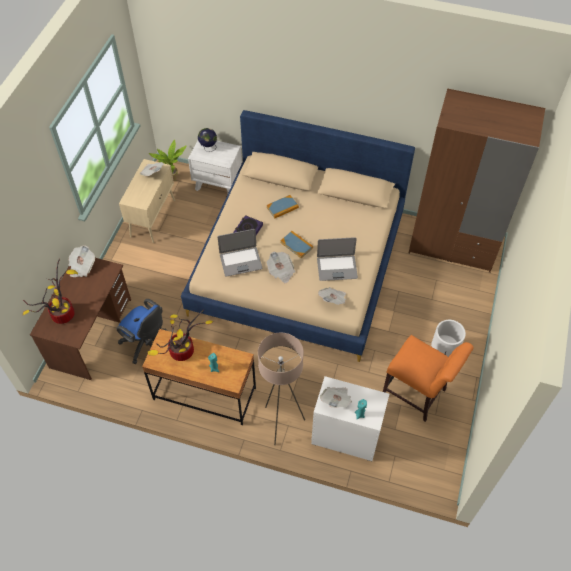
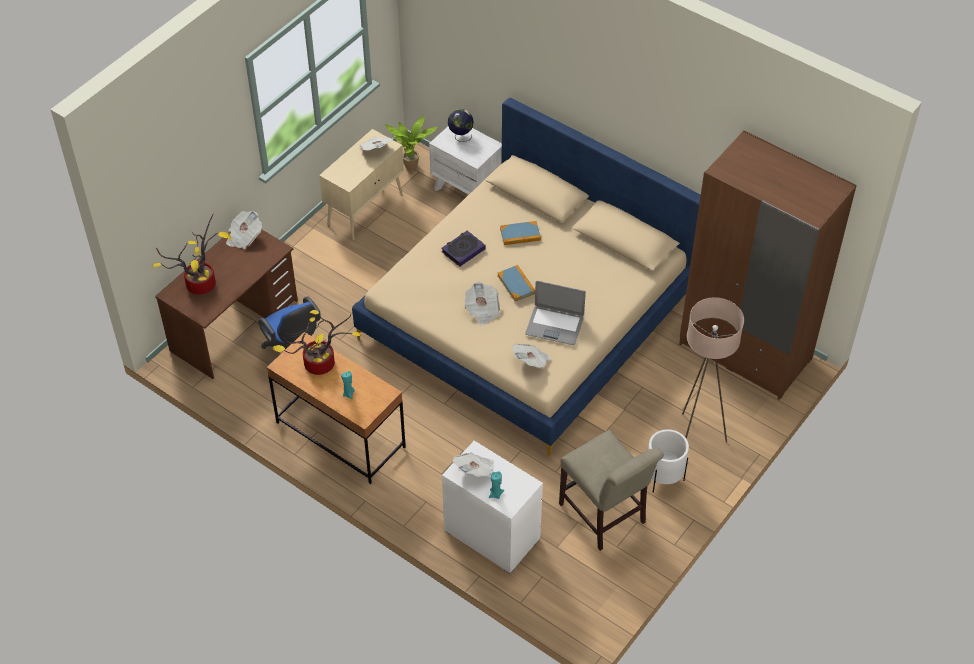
camera: 20 degrees right, 5 degrees down
(240, 261) = (437, 284): laptop -> none
(281, 423) = (418, 497): beige floor lamp -> beige floor lamp (696, 437)
(417, 395) = (604, 517): orange chair -> beige chair

